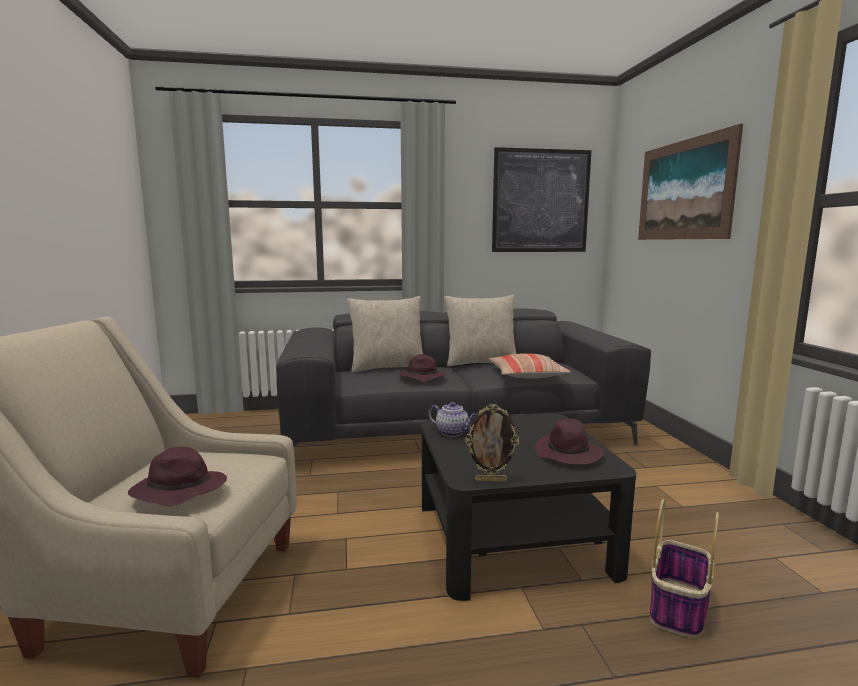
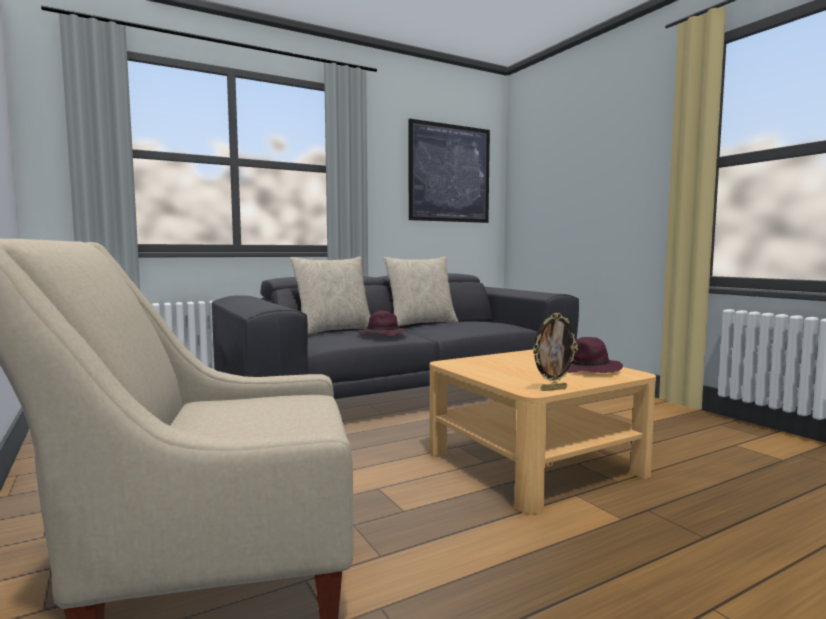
camera: 20 degrees left, 5 degrees down
(178, 491) = (268, 422): purple hat -> none
(453, 432) = (470, 366): teapot -> none
(513, 537) = (534, 462): black coffee table -> beige coffee table
(526, 375) = (476, 328): pillow -> none
(678, 609) = (705, 486): basket -> none
(684, 190) = (586, 162): picture -> none

